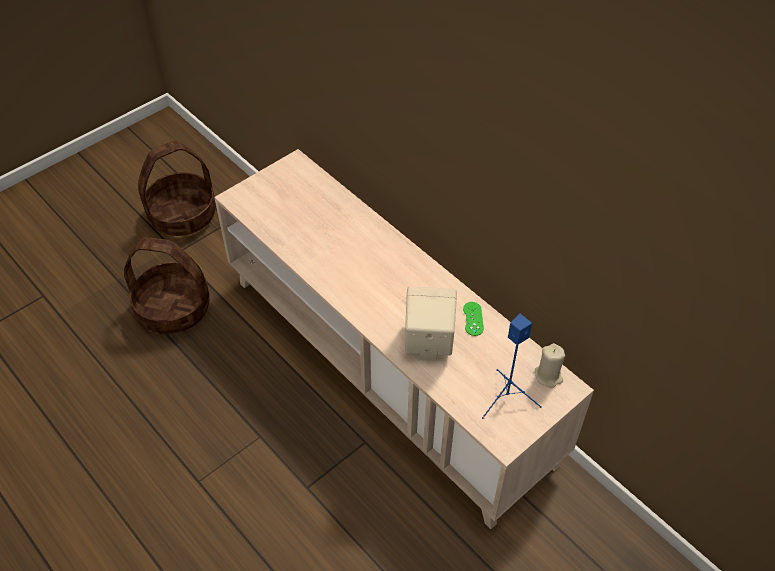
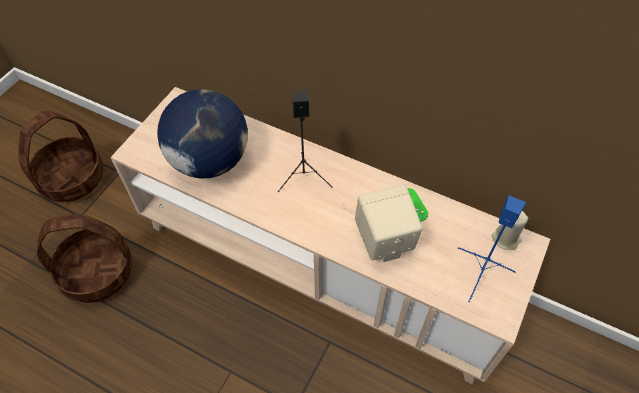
camera: 20 degrees left, 5 degrees up
(301, 225) = (210, 161): none -> globe
(381, 264) = (304, 176): none -> black speaker

